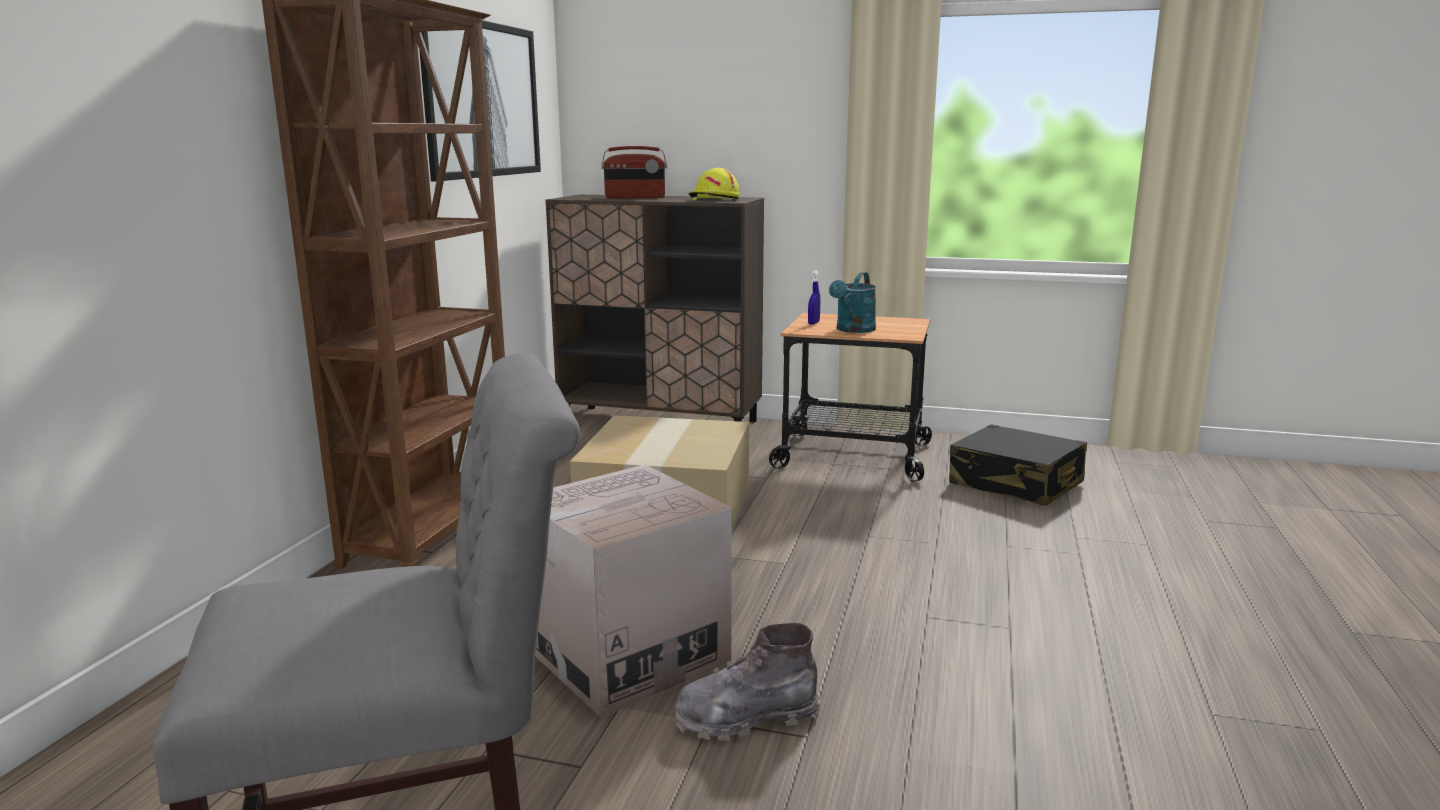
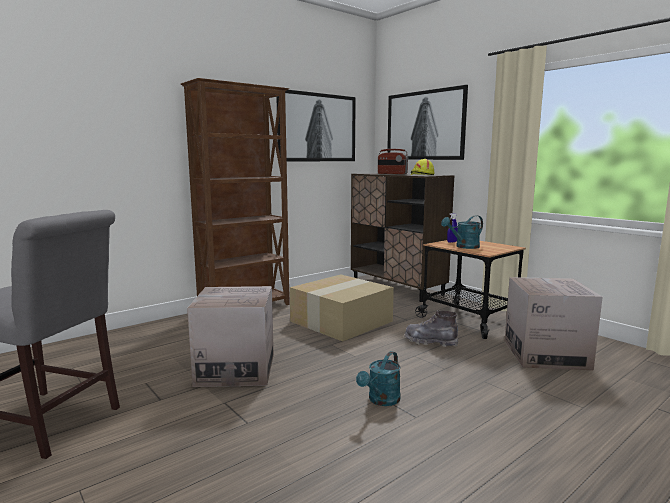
camera: 35 degrees right, 5 degrees down
(688, 99) = (424, 125): none -> picture
(746, 718) = (237, 407): grey boot -> grey boot (430, 342)
(933, 621) = (381, 400): none -> turquoise watering can
(1015, 484) = (545, 354): black suitcase -> cardboard box

